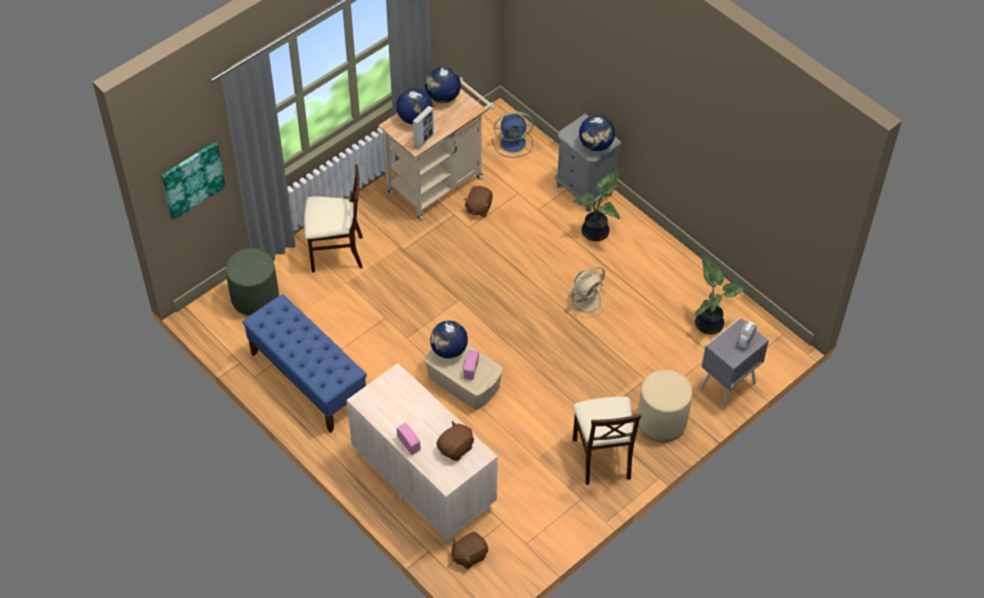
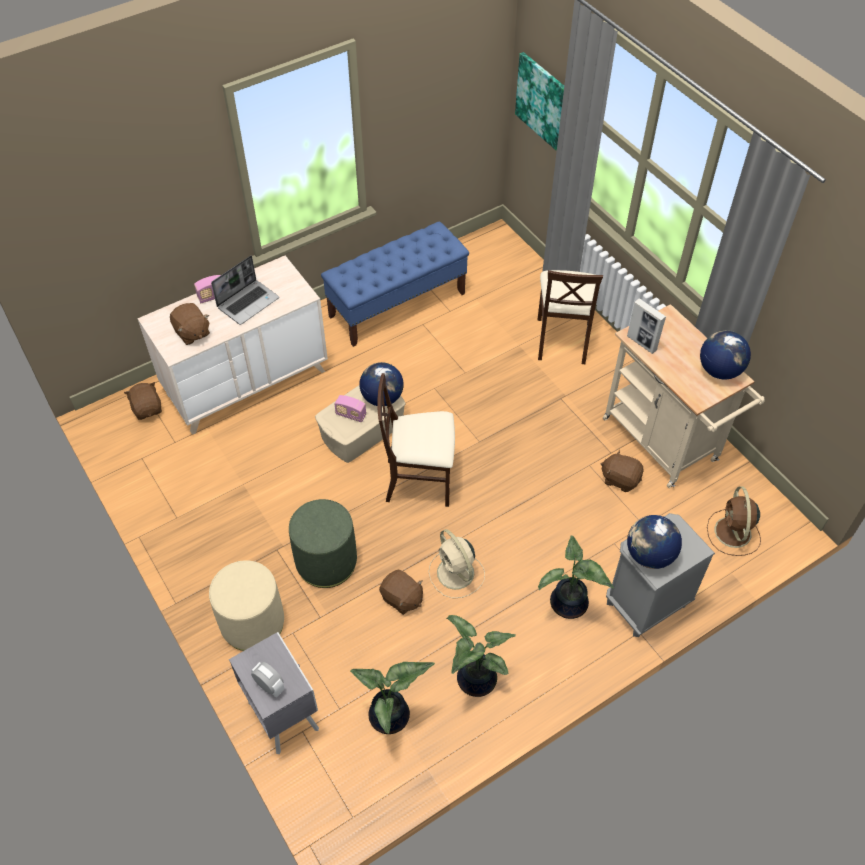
camera: 100 degrees right, 0 degrees up
(255, 299) = (508, 273): green ottoman -> green ottoman (326, 561)
(412, 414) = (248, 302): none -> laptop
(414, 118) = (681, 338): globe -> none
(514, 143) = (733, 533): blue fan -> brown fan
(602, 457) = (222, 549): beige chair -> beige chair (419, 480)
(616, 330) = (401, 598): none -> brown plush toy
(668, 280) = (474, 680): none -> potted plant

